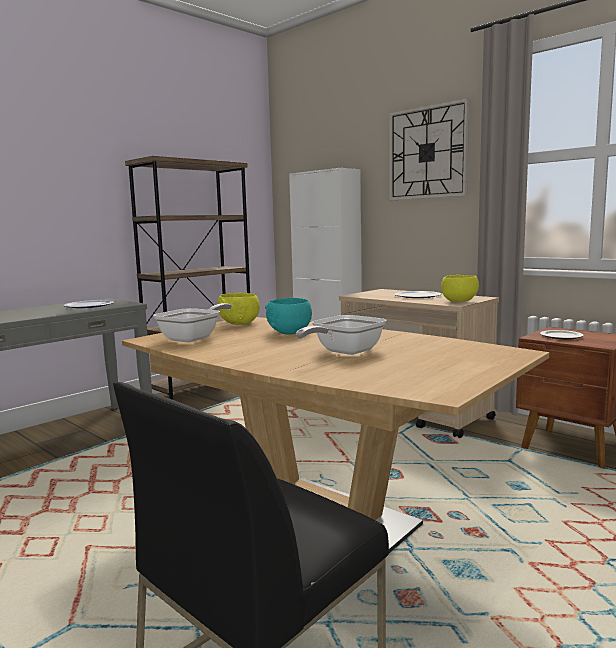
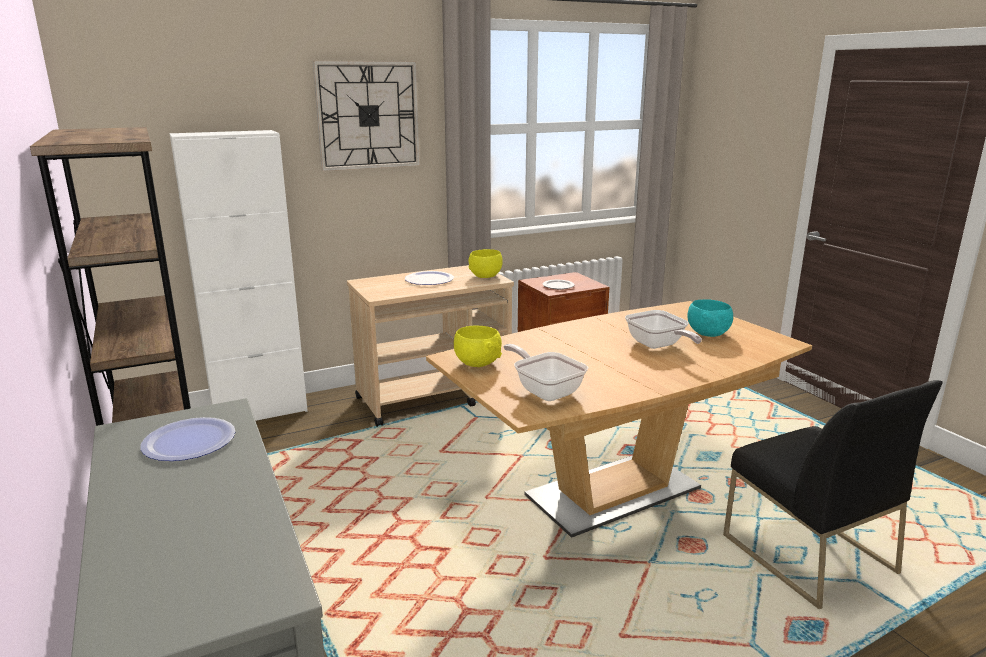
camera: 70 degrees left, 10 degrees up
(290, 332) = (555, 350): turquoise bowl -> turquoise bowl (708, 333)

